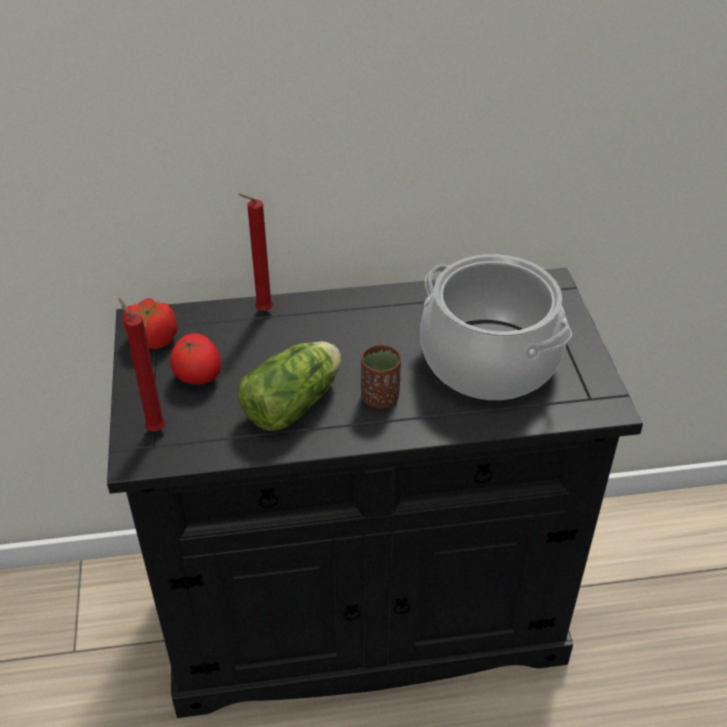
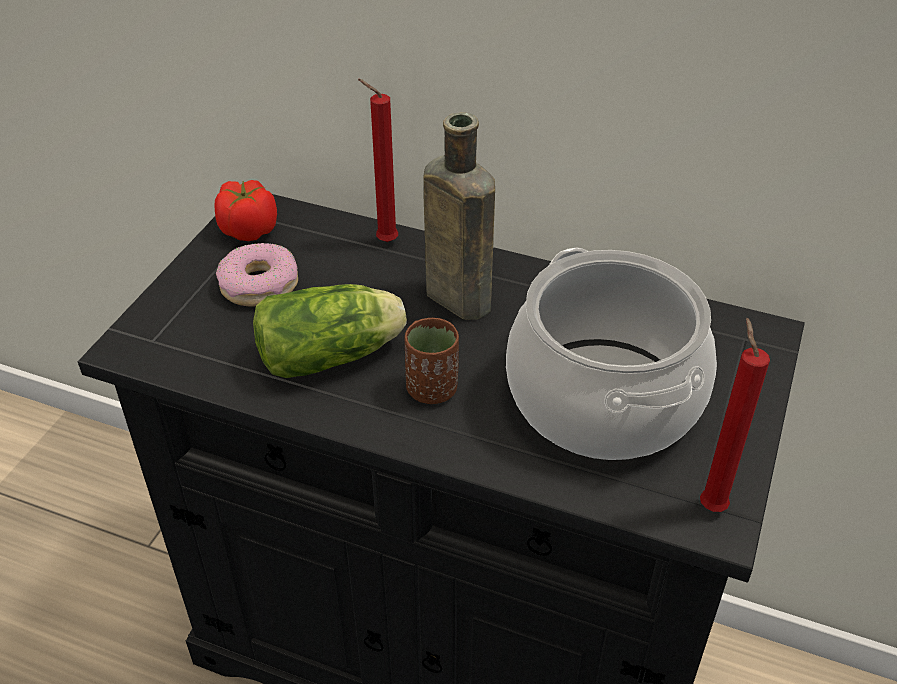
camera: 30 degrees right, 0 degrees up
(154, 428) = (170, 322): red candle -> red candle (710, 504)
(198, 375) = (259, 285): tomato -> donut
(343, 331) = (454, 296): none -> brown bottle

